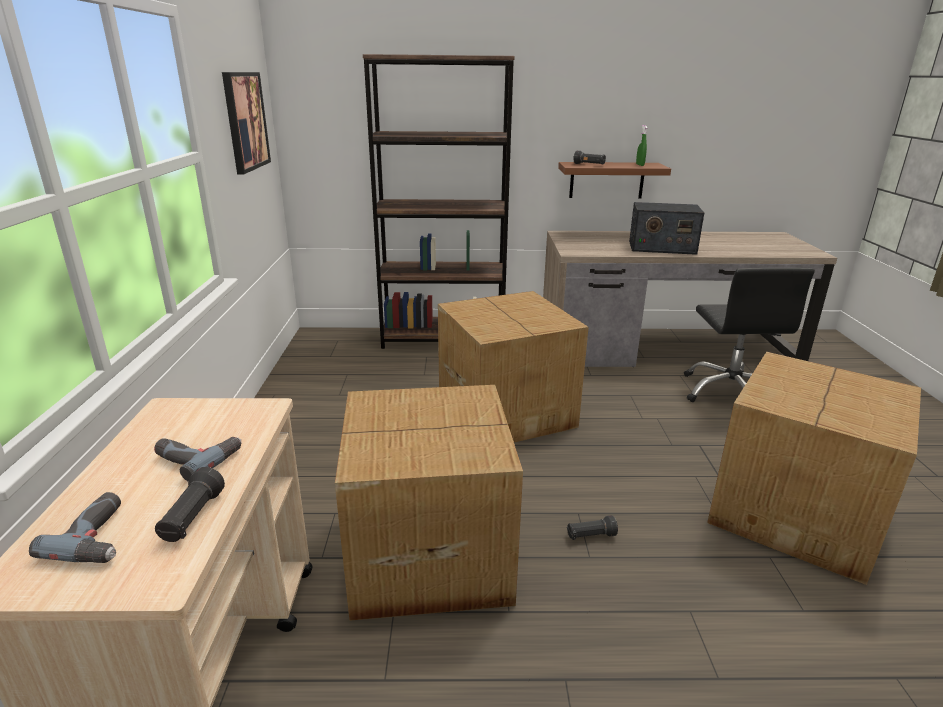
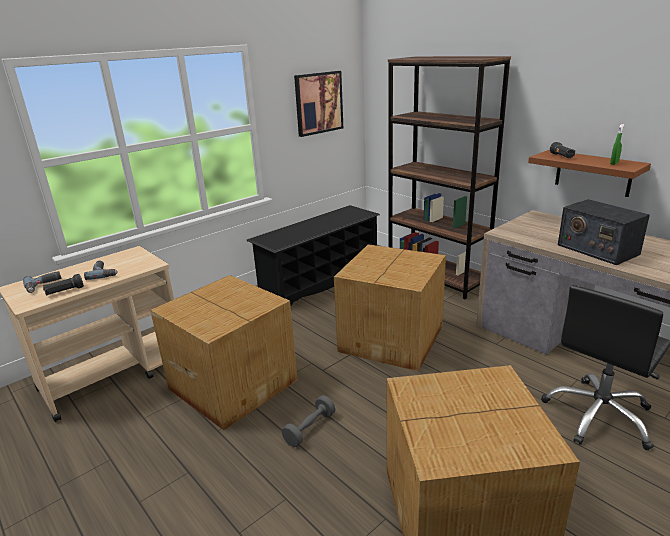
camera: 50 degrees right, 0 degrees up
(320, 389) = (320, 281): none -> black shoe rack
(590, 536) = (310, 429): black flashlight -> grey dumbbell

